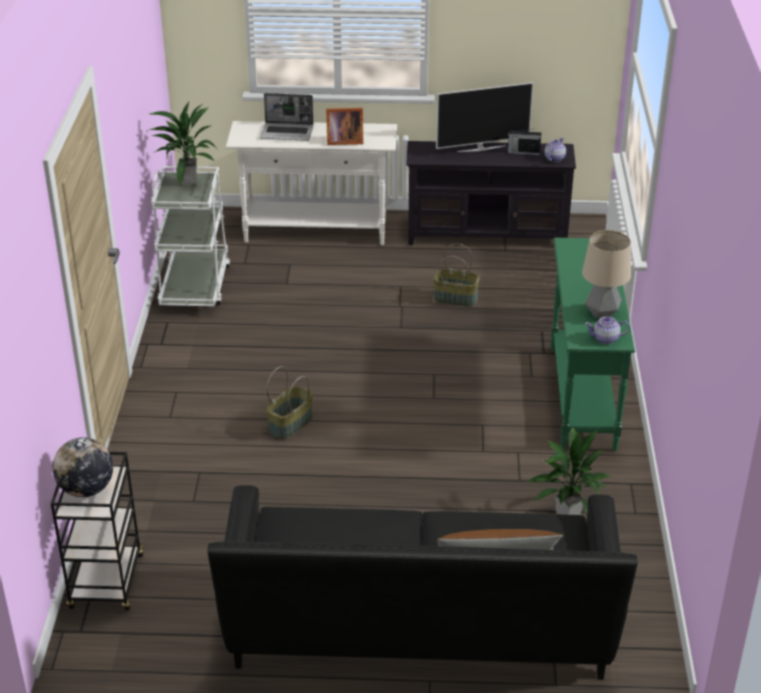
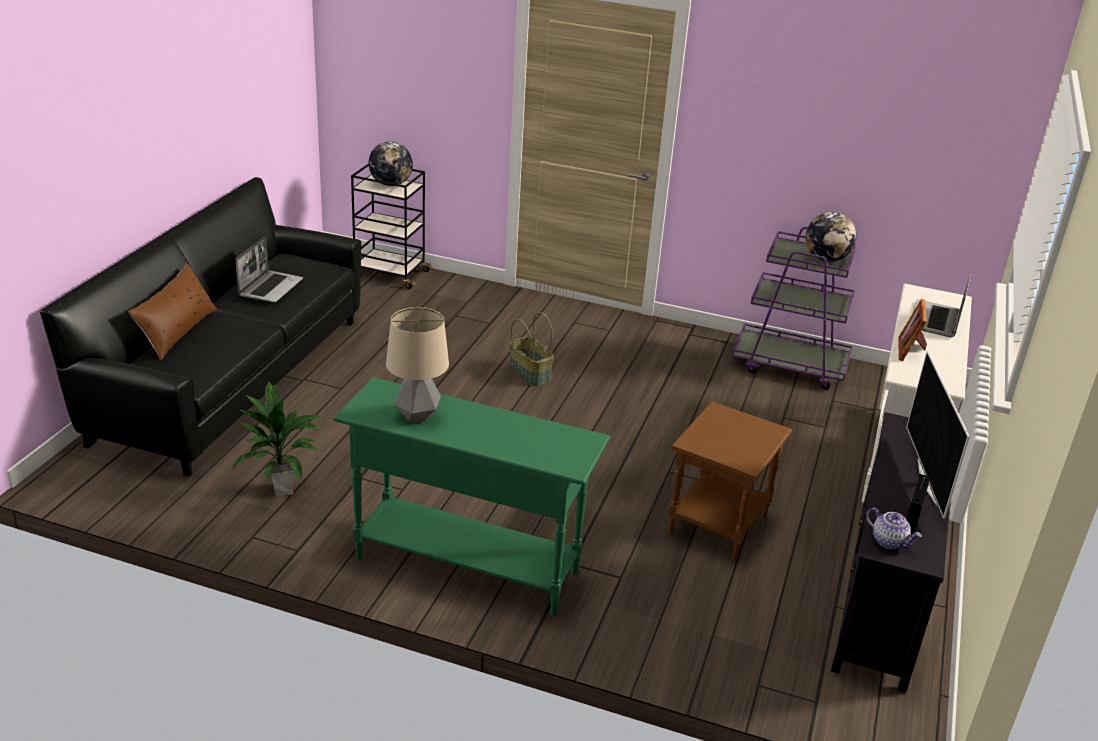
camera: 105 degrees right, 5 degrees down
(188, 182) = (826, 259): potted plant -> globe
(195, 286) = (790, 365): white cart -> purple cart
(362, 535) = (270, 287): none -> laptop
(456, 298) = (718, 527): basket -> brown side table
(605, 339) = (367, 403): teapot -> none

